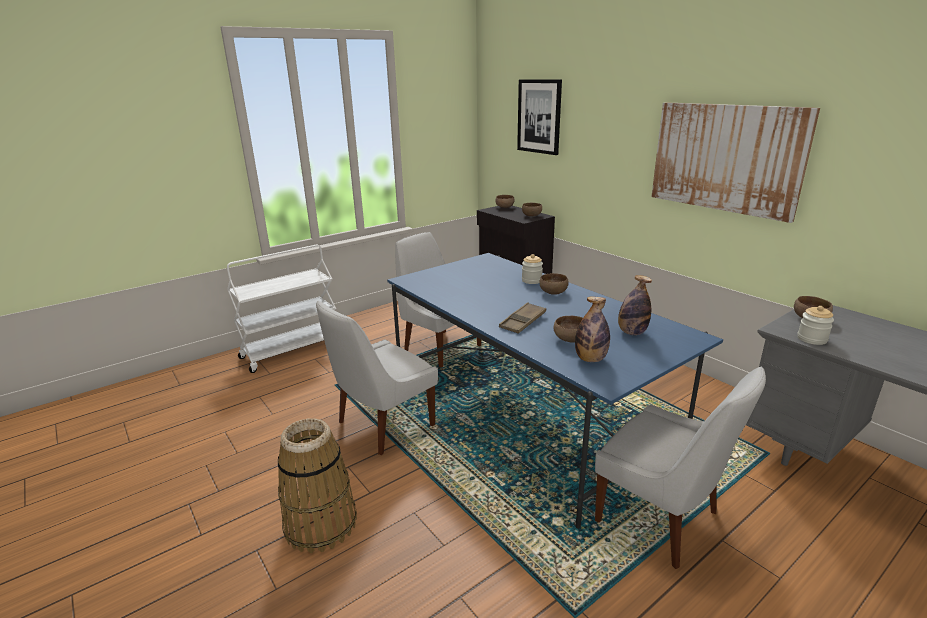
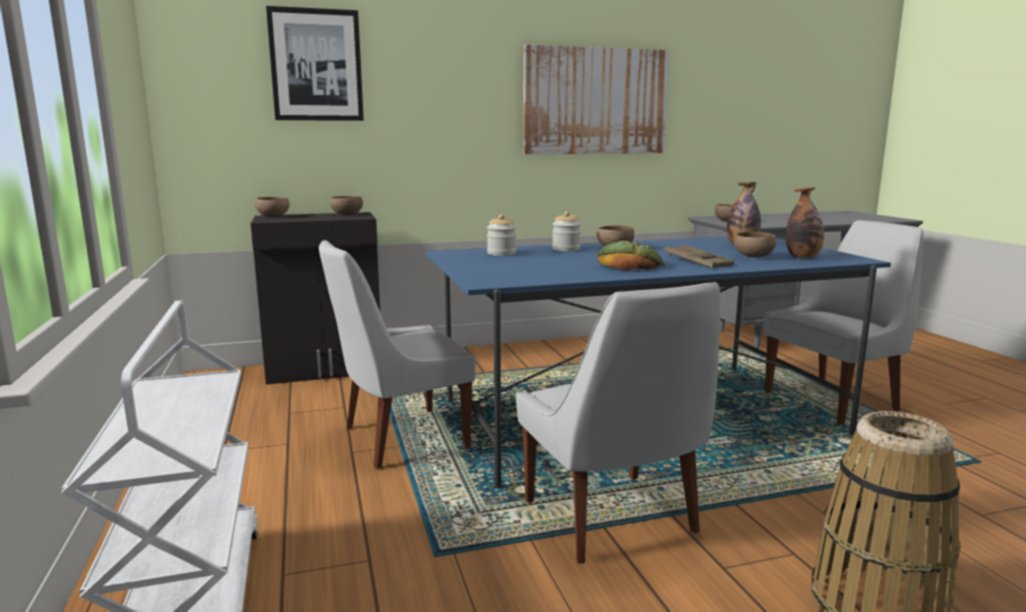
camera: 70 degrees left, 10 degrees down
(488, 303) = (629, 265): none -> bread
(812, 339) = (767, 225): jar -> jar (501, 253)

